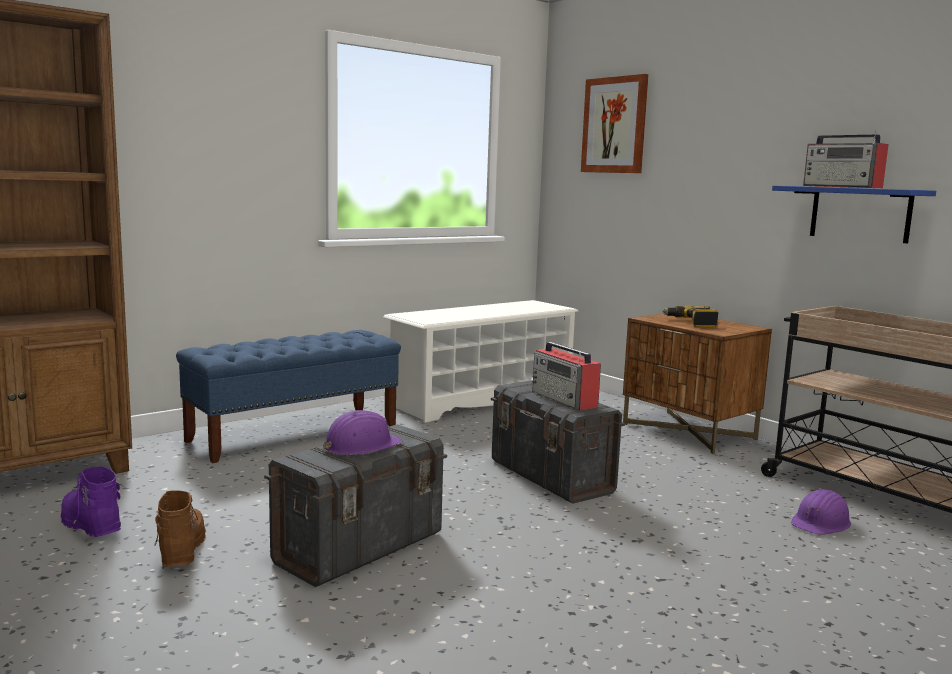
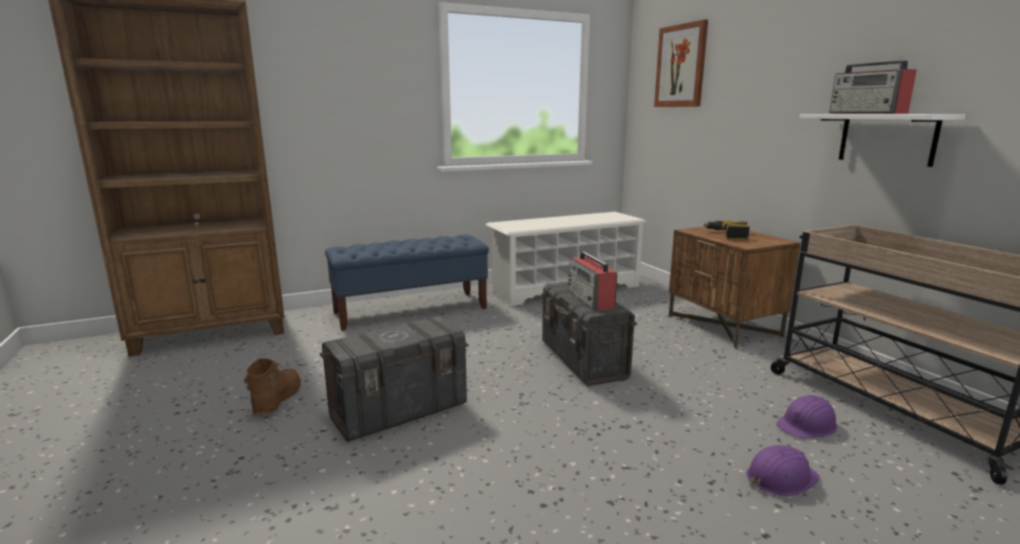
camera: 15 degrees right, 5 degrees up
(90, 525) = (232, 374): purple boot -> none
(361, 446) = (396, 334): purple hard hat -> purple hard hat (780, 478)
(860, 214) = (887, 138): blue shelf -> white shelf

